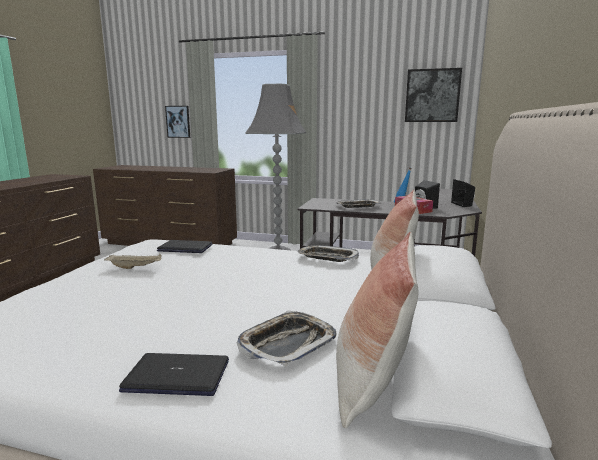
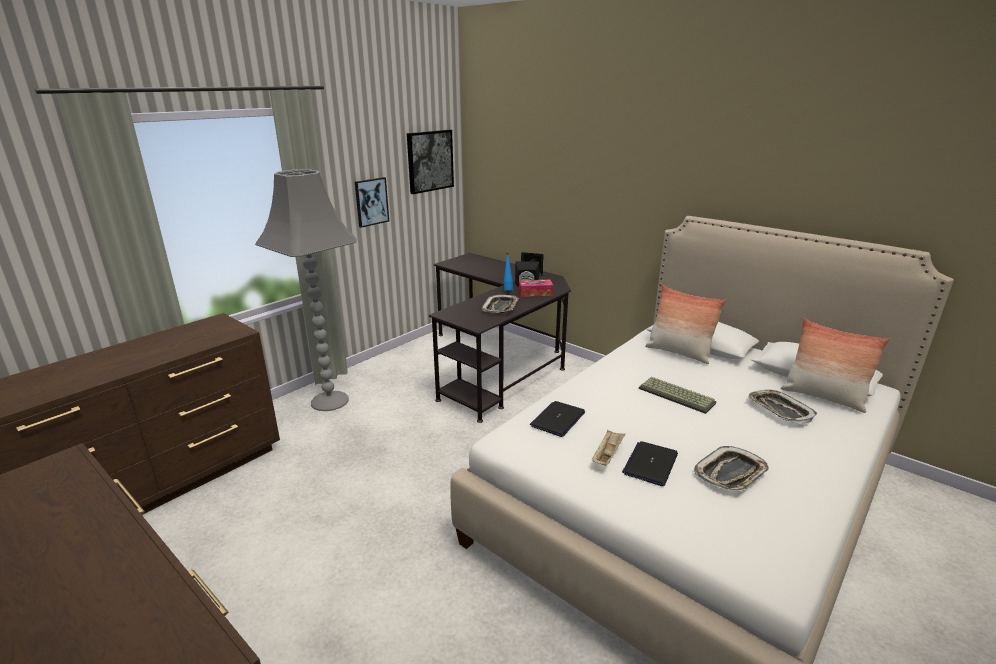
camera: 65 degrees left, 10 degrees up
(178, 121) = (51, 260): picture -> picture (371, 201)
(178, 375) = (822, 451): laptop -> laptop (650, 464)
(271, 283) = (677, 395): none -> keyboard
(327, 258) = (621, 361): tray -> tray (730, 474)

